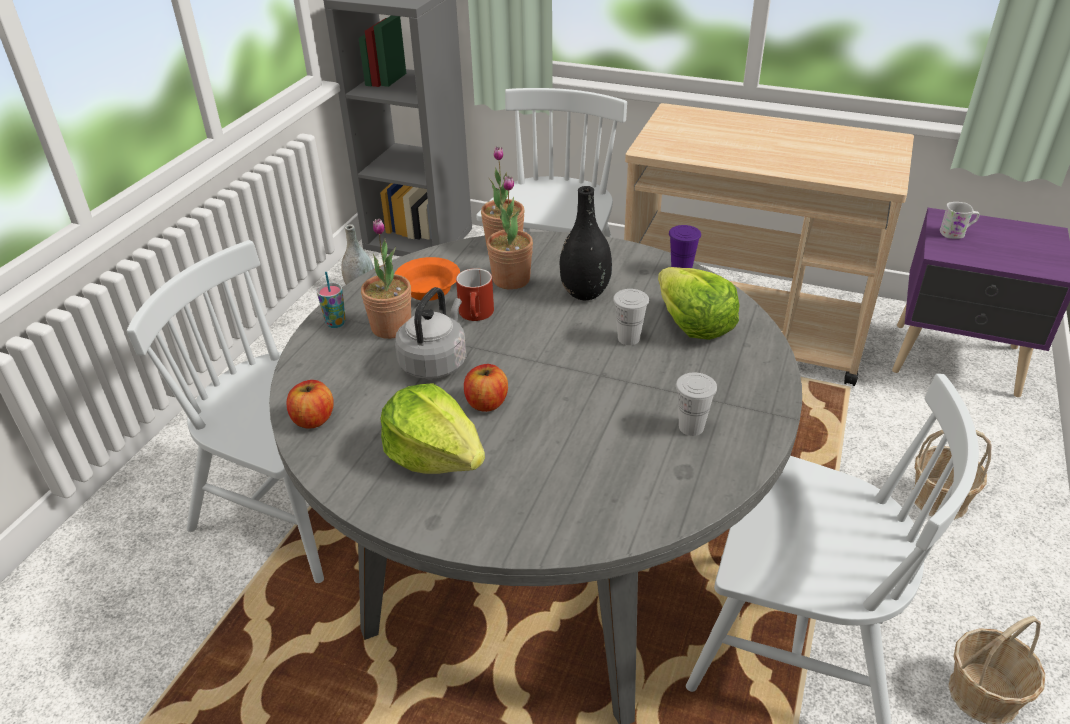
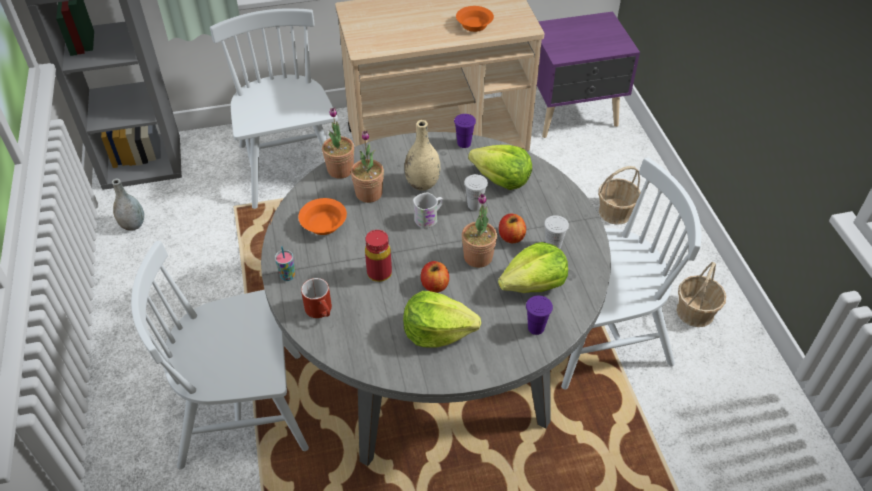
camera: 35 degrees left, 10 degrees up
(313, 419) = (345, 346): apple -> apple (511, 237)
(391, 327) = (327, 262): potted plant -> potted plant (478, 257)
(435, 362) = (379, 273): grey kettle -> red bottle
(477, 315) = (372, 229): red mug -> red mug (321, 311)
(568, 514) = (536, 328): none -> purple cup
(585, 293) = (422, 184): black vase -> beige vase
(619, 460) = (534, 284): none -> lettuce
(811, 162) = (473, 26): none -> orange bowl
(956, 233) = (558, 38): white mug -> white mug (429, 219)

